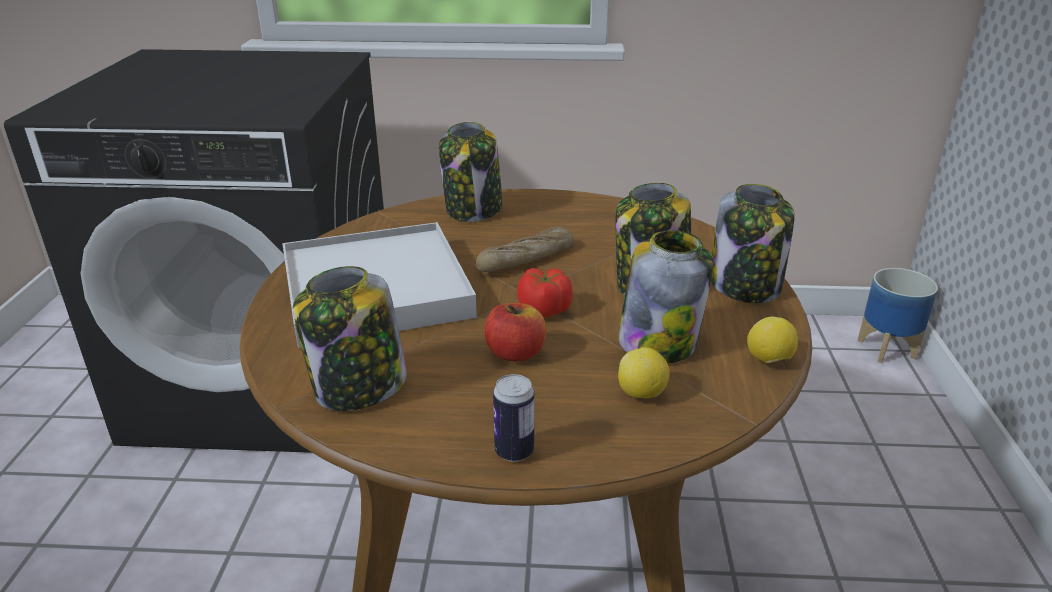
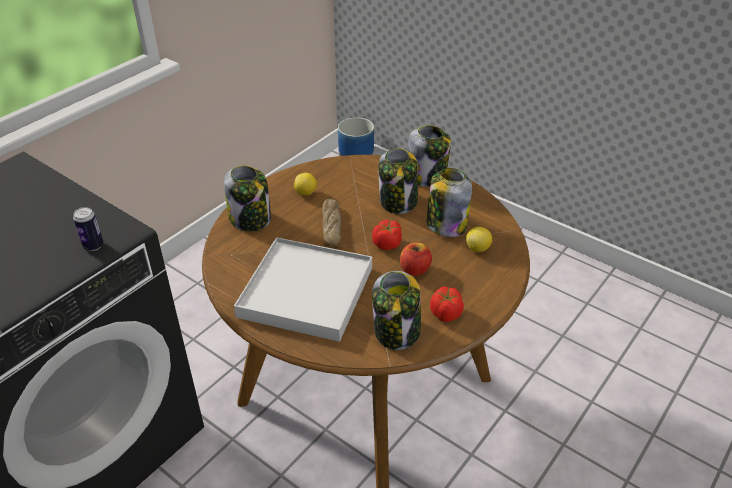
camera: 55 degrees left, 10 degrees up
(442, 418) = (445, 313): none -> tomato
(514, 451) = (486, 302): can -> can (93, 246)
(769, 360) = (485, 204): lemon -> lemon (306, 193)

